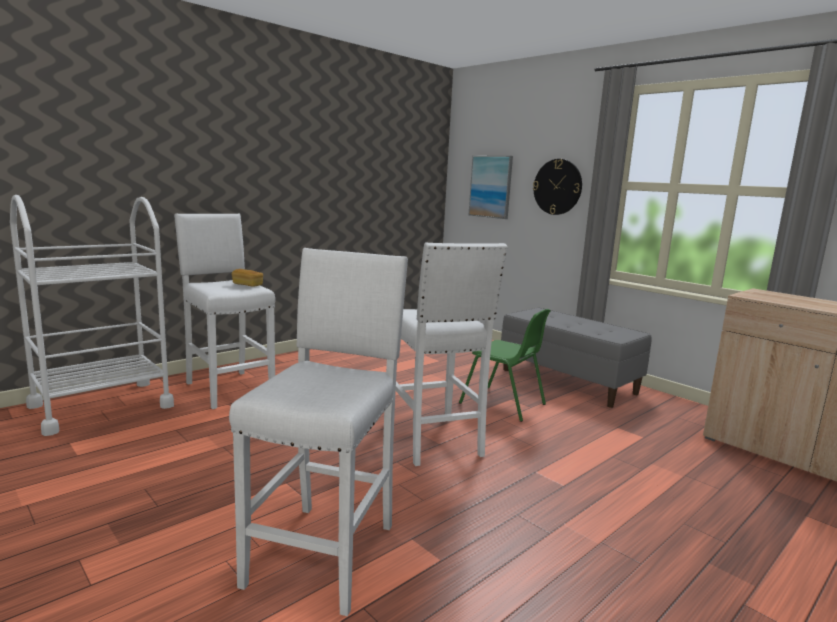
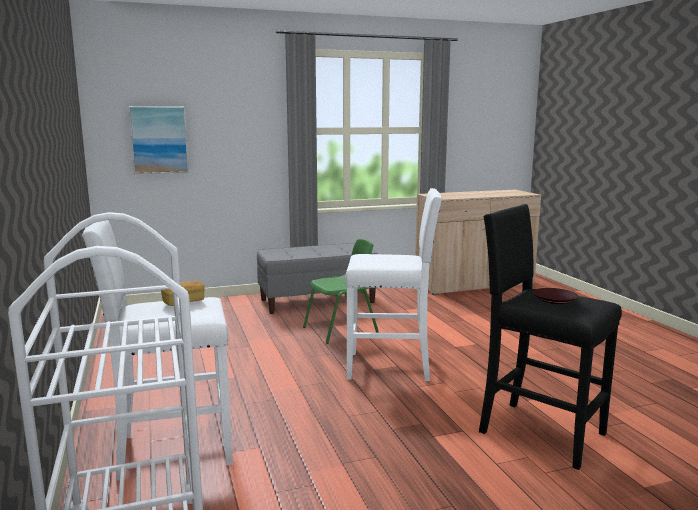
camera: 65 degrees left, 0 degrees up
(325, 552) = (539, 432): white stool -> black stool
(332, 381) = (555, 299): none -> brown plate
(557, 187) = (243, 135): wall clock -> none

